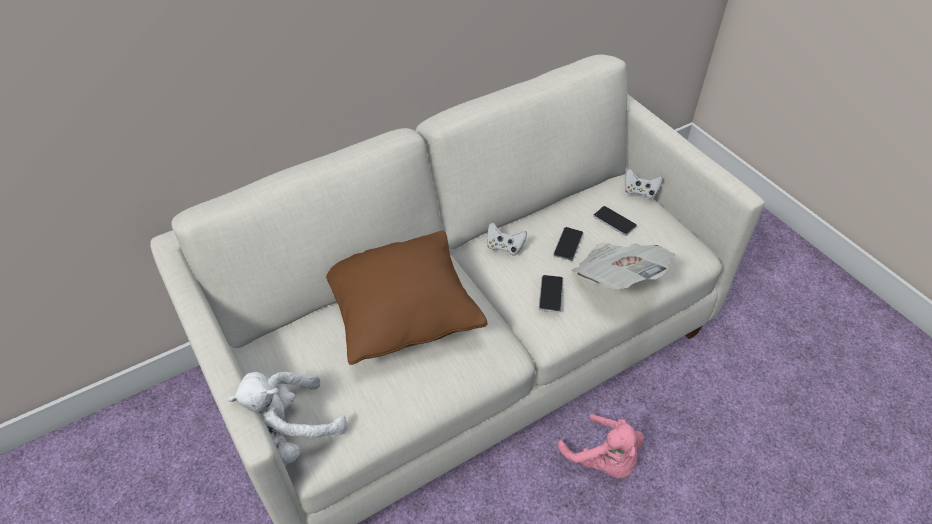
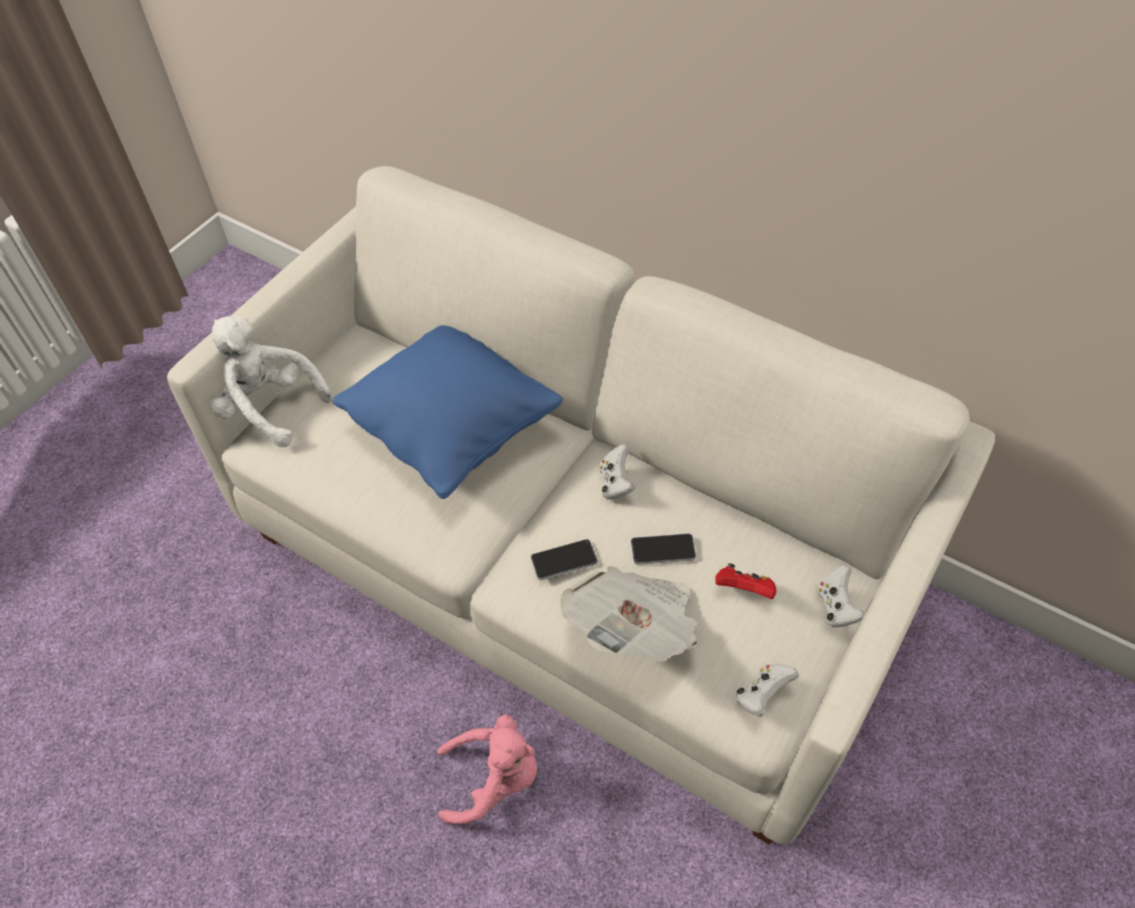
camera: 65 degrees right, 5 degrees up
(403, 316) = (452, 430): brown pillow -> blue pillow
(603, 460) = (494, 779): pink plush toy -> pink plush toy turned 120 degrees counterclockwise
(614, 221) = (744, 590): phone -> red game controller
(683, 243) = (762, 695): none -> white game controller

